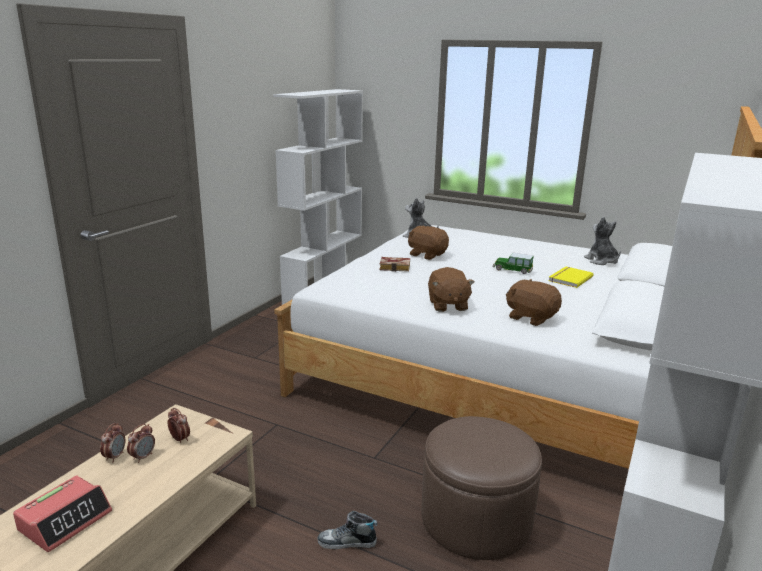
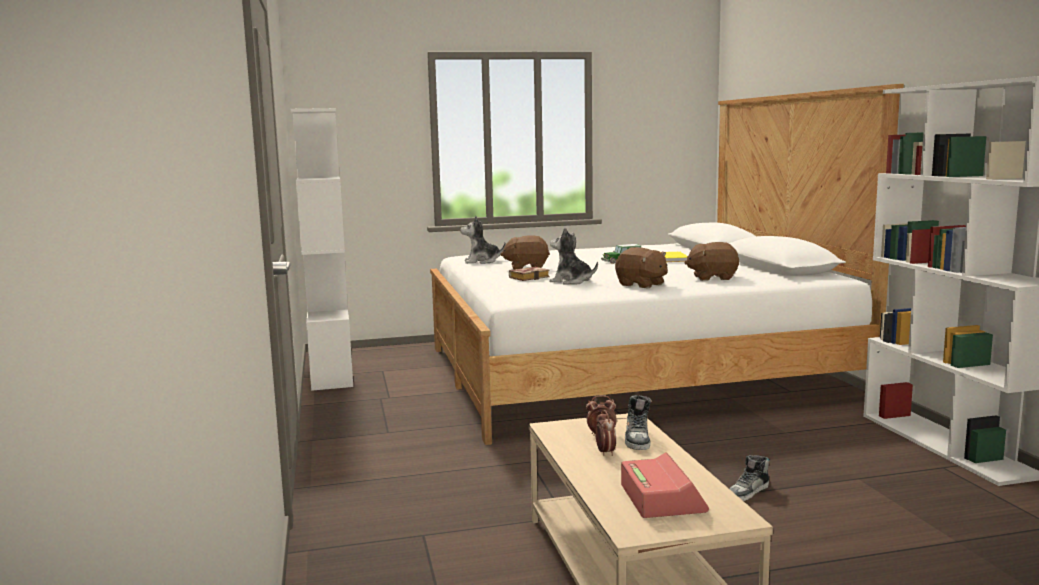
camera: 40 degrees left, 10 degrees down
(115, 456) = (582, 461): alarm clock -> none
(186, 456) = (637, 439): none -> shoe
(476, 519) = (790, 446): brown ottoman -> none
(601, 261) = (658, 249): plush toy -> plush toy (571, 282)

